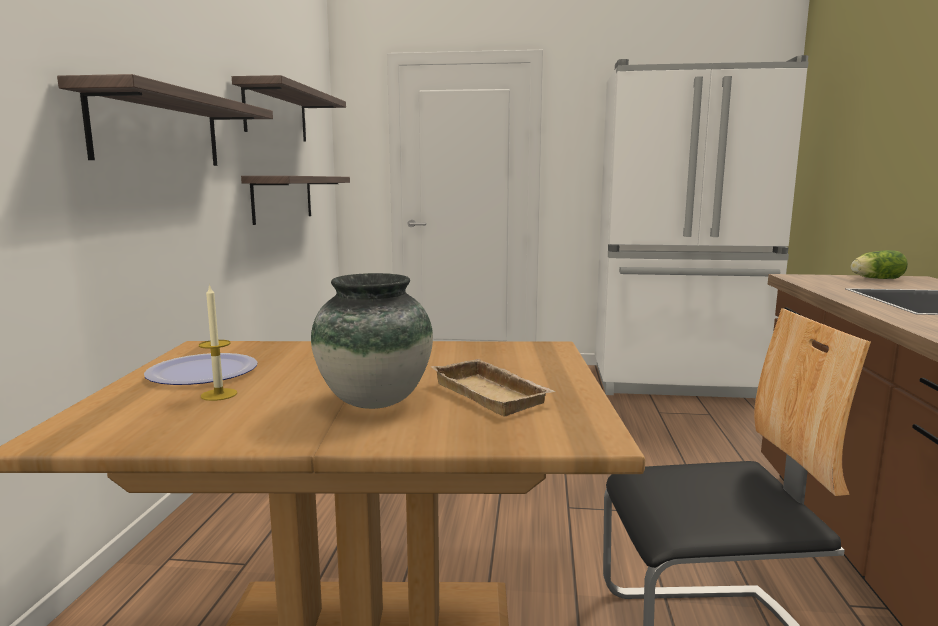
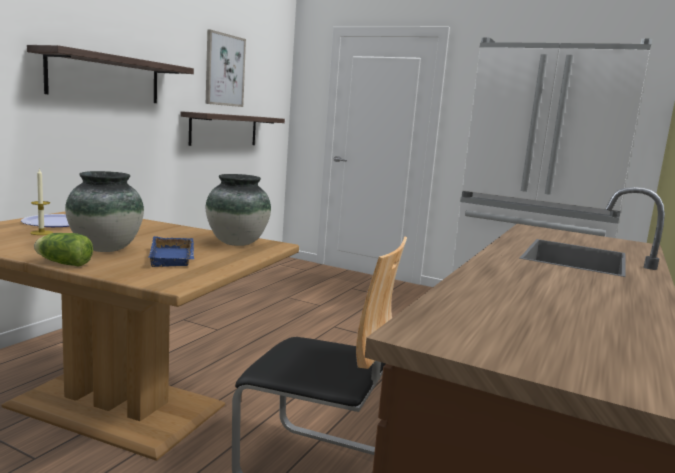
camera: 20 degrees right, 0 degrees up
(276, 114) = (224, 70): shelf -> picture
(493, 394) = (174, 258): beige tray -> blue tray
(508, 354) = (237, 243): none -> vase
(875, 279) = (595, 238): lettuce -> lettuce (62, 263)

